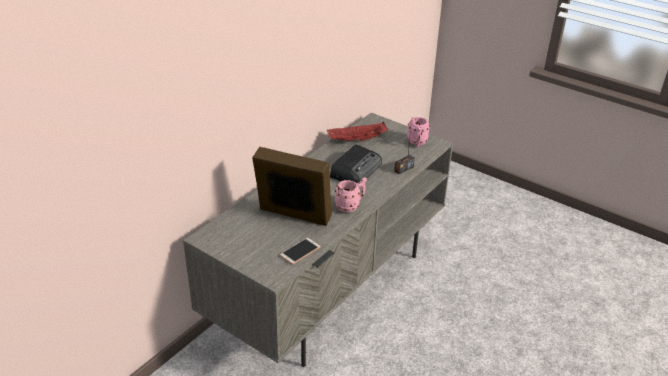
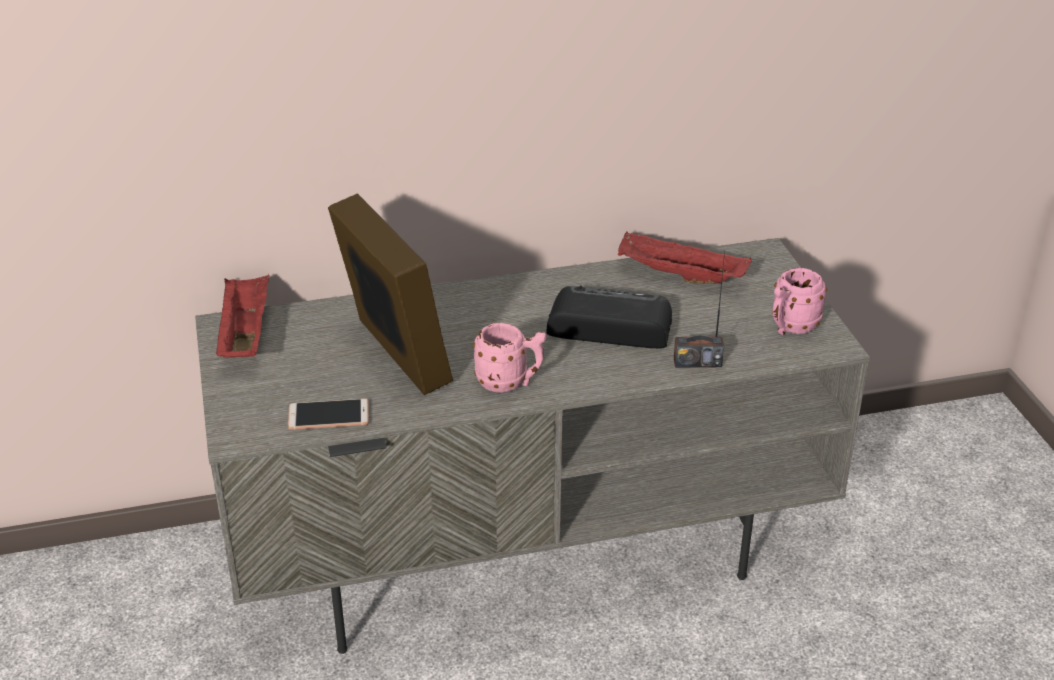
camera: 40 degrees right, 0 degrees up
(218, 237) = (245, 335): none -> red tray
(356, 169) = (608, 325): radio -> radio turned 150 degrees counterclockwise

